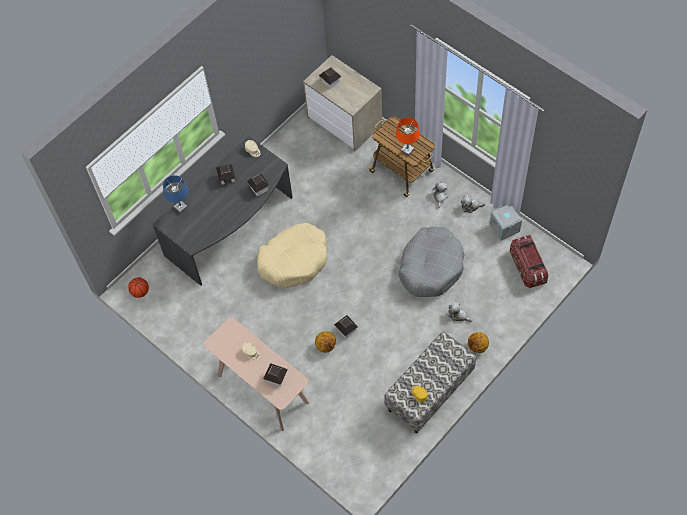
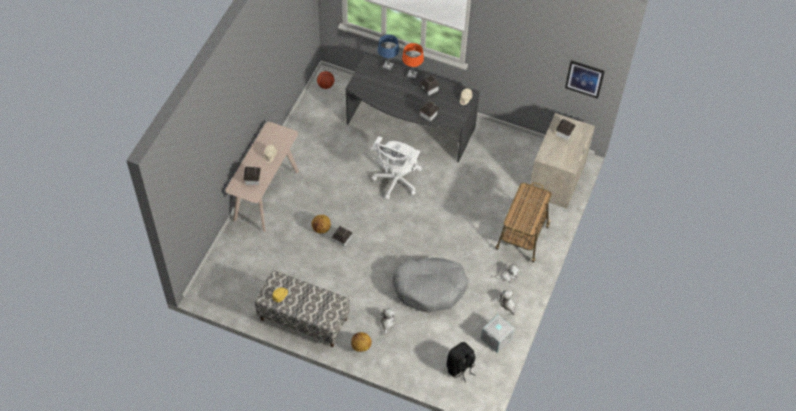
camera: 65 degrees right, 5 degrees down
(294, 260) = (396, 181): beige dog bed -> white office chair
(305, 29) = (584, 78): none -> picture
(407, 150) = (517, 214): orange table lamp -> orange table lamp (412, 76)
(527, 267) = (460, 368): storage box -> black backpack

